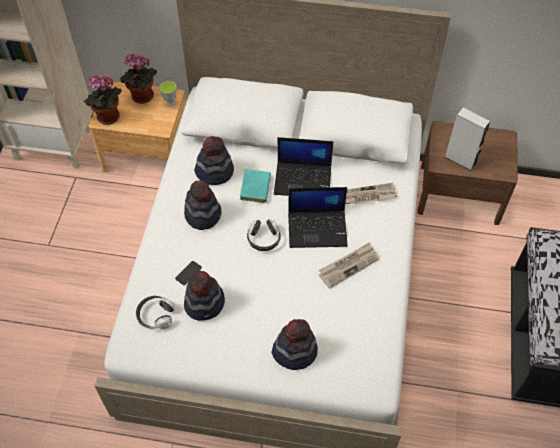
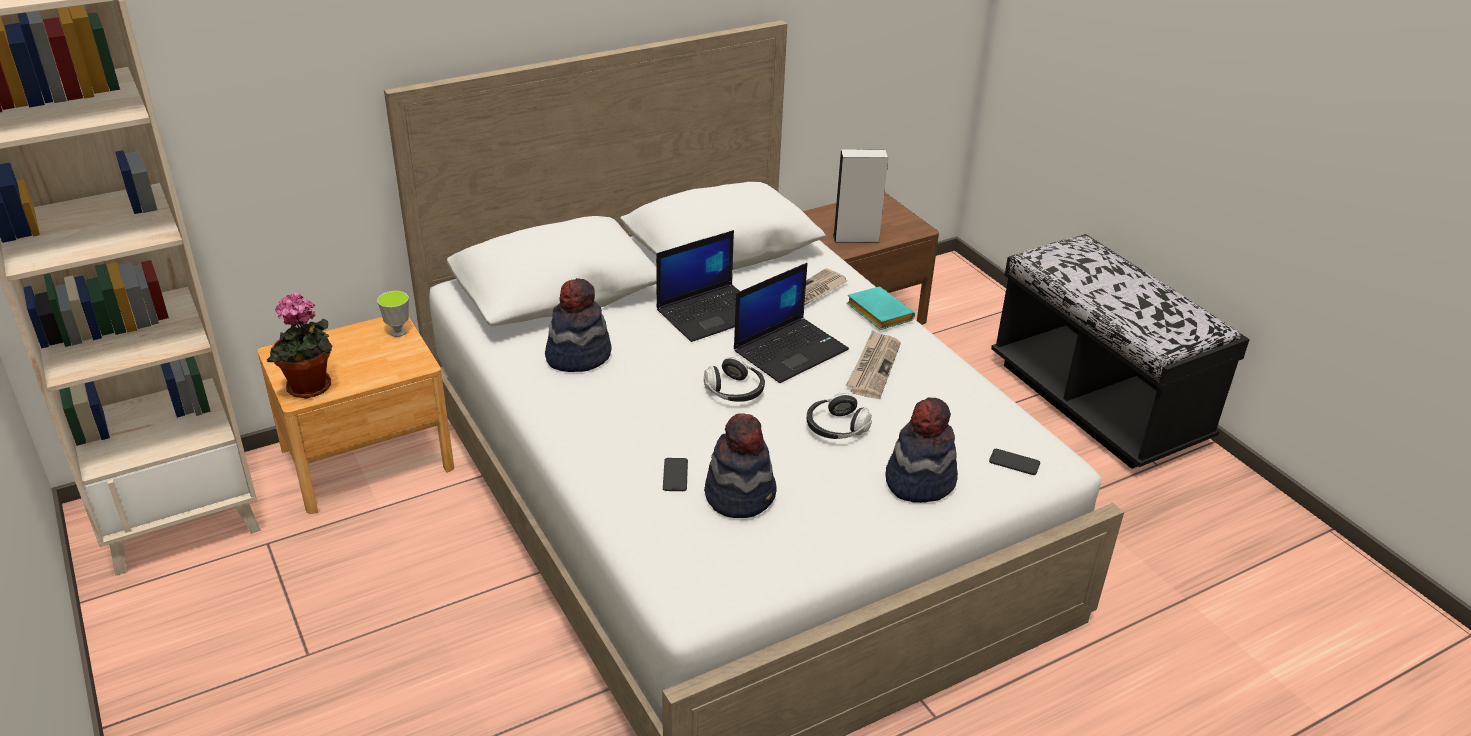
camera: 40 degrees left, 20 degrees down
(142, 98) = (343, 344): potted plant -> none
(155, 315) = (686, 545): headphones -> headphones (836, 428)
(203, 214) = (618, 405): hat -> none
(254, 187) = (655, 347): turquoise book -> turquoise book (877, 313)
(354, 373) = (1014, 462): none -> phone

